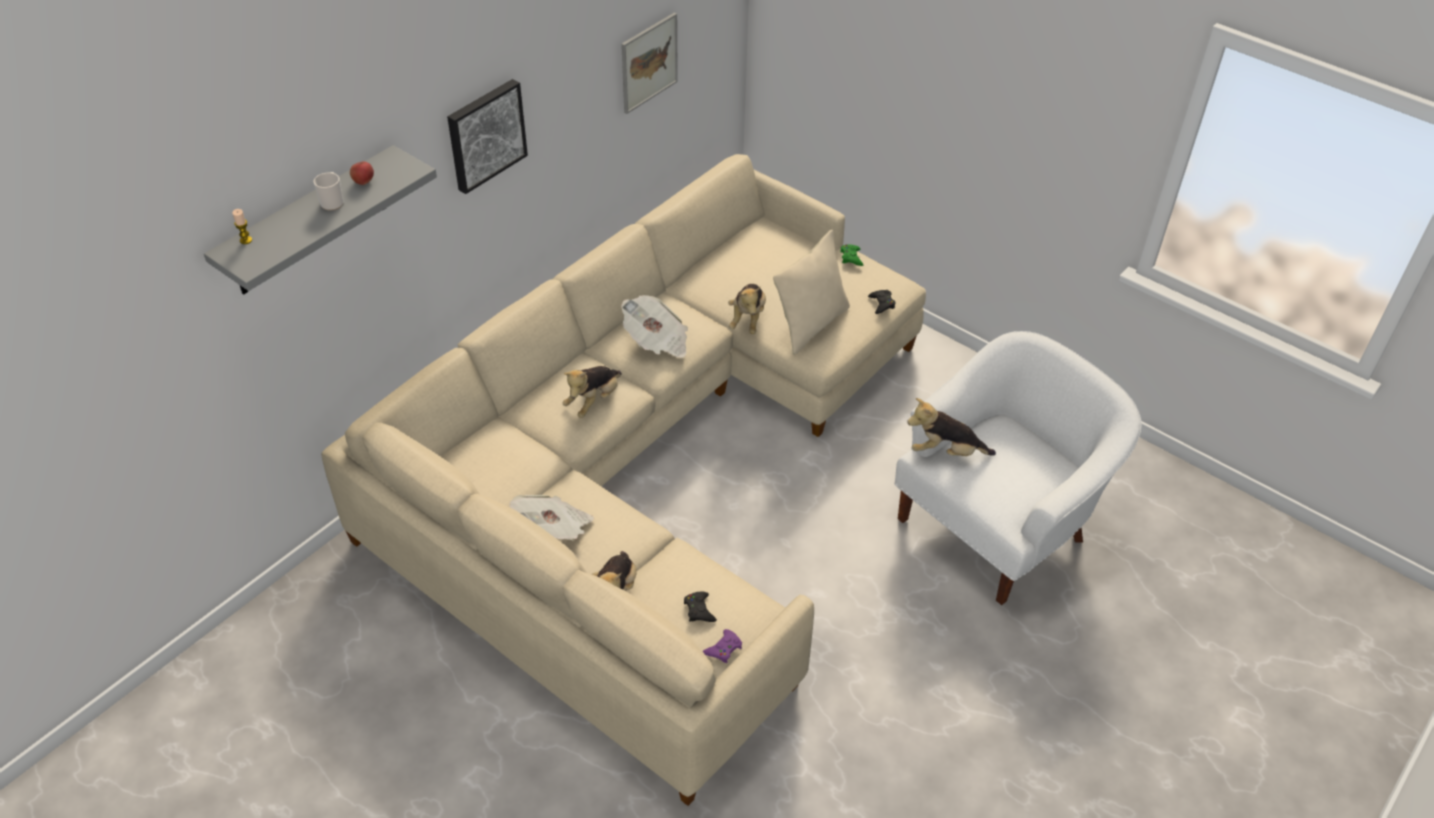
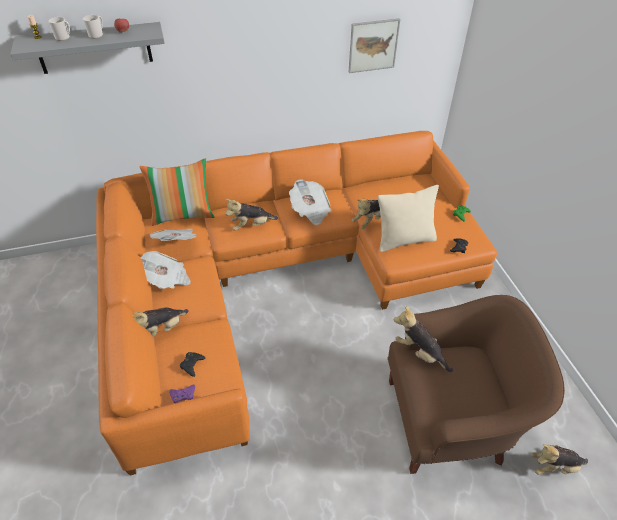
camera: 35 degrees right, 0 degrees up
(289, 225) = (64, 38): none -> mug
(479, 432) = (183, 215): none -> pillow
(485, 134) = (234, 43): picture -> none
(514, 475) = (177, 243): none -> newspaper
(648, 466) = (278, 279): beige sofa -> orange sofa
(997, 527) = (449, 421): white armchair -> brown armchair
(1131, 512) = (554, 466): none -> plush toy

